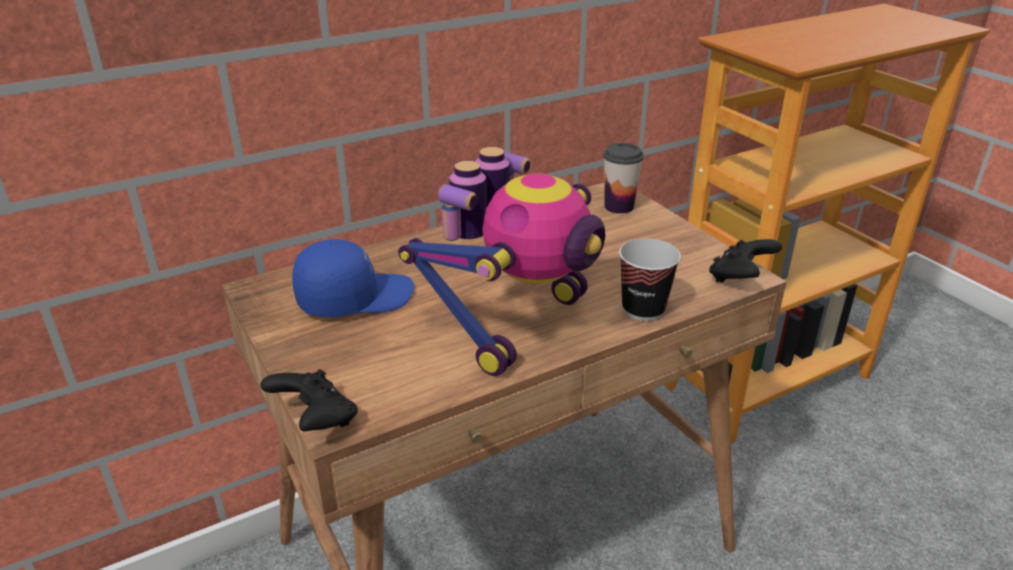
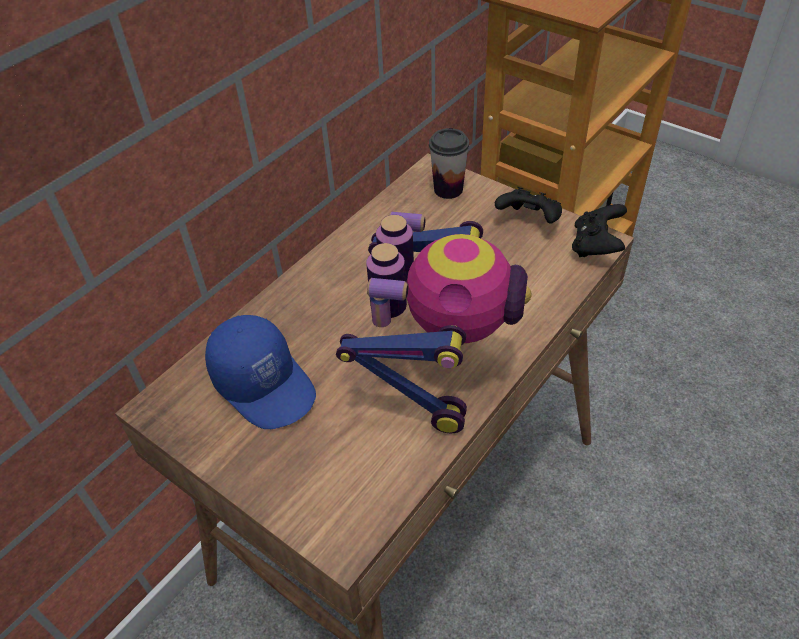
camera: 20 degrees left, 15 degrees up
(316, 421) = (322, 547): black game controller -> black game controller (529, 221)
(355, 297) = (265, 384): blue cap -> blue cap turned 90 degrees clockwise
(643, 309) = (536, 309): cup -> none

